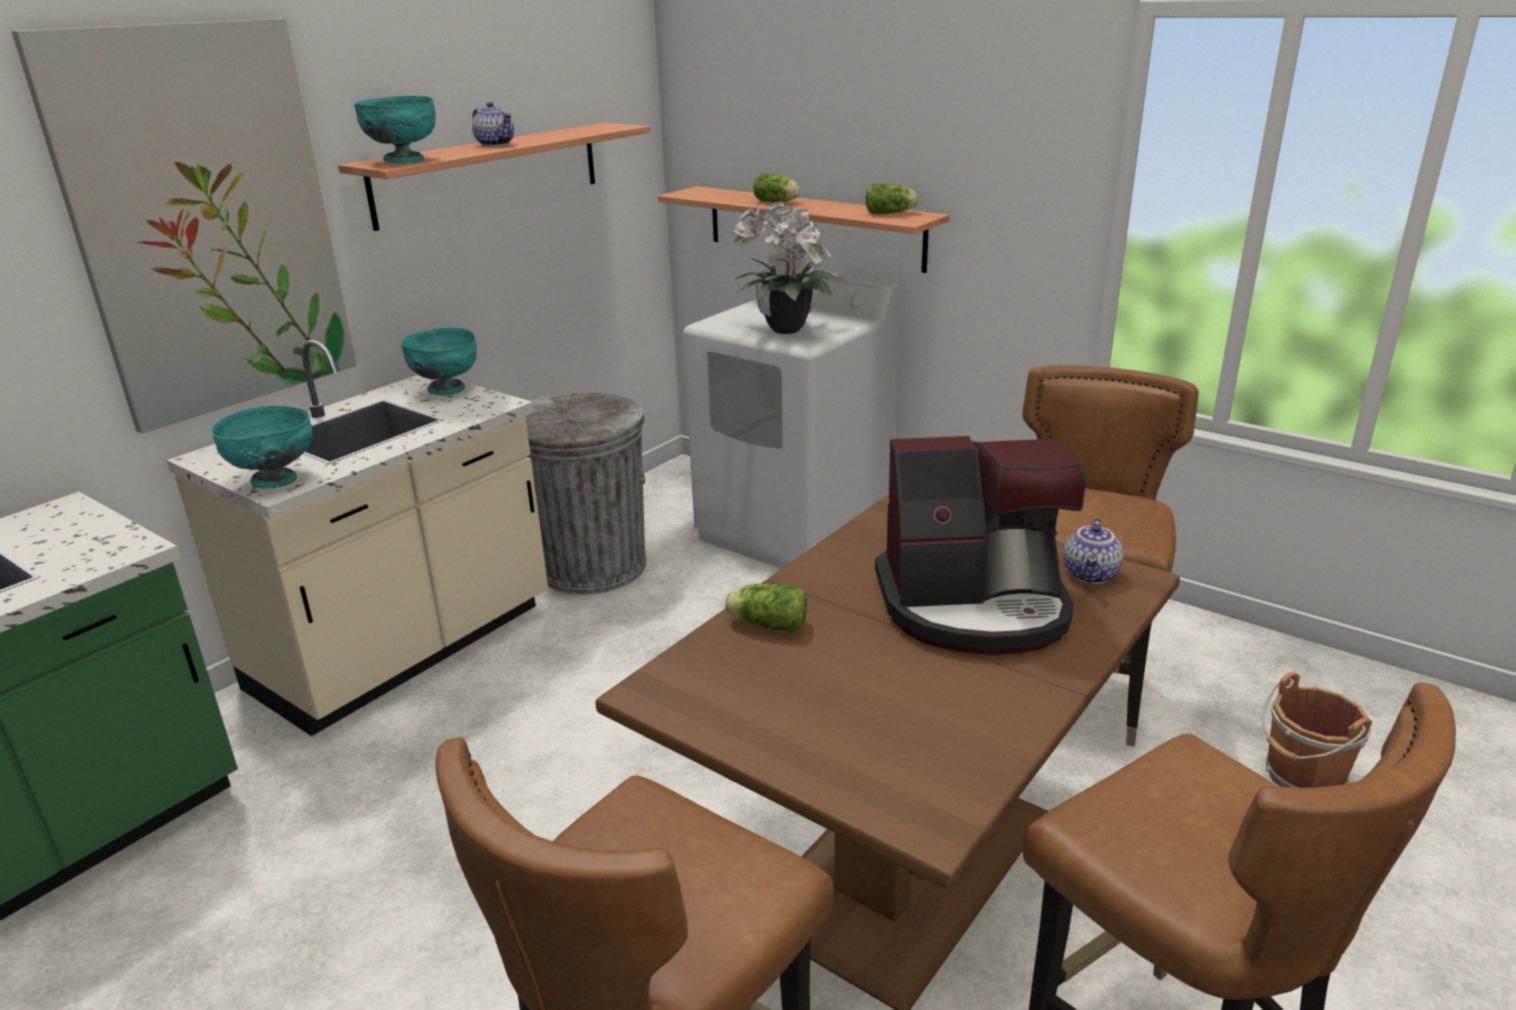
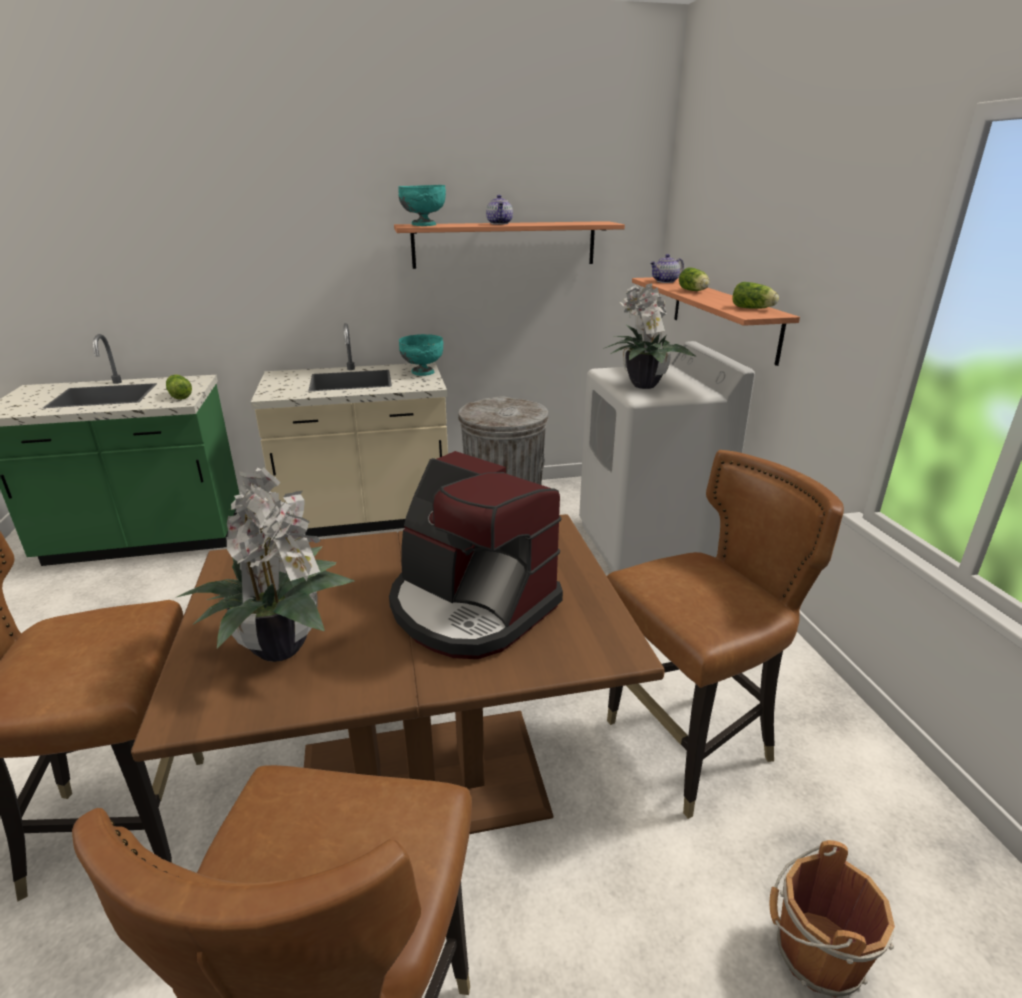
camera: 40 degrees right, 0 degrees up
(207, 224) = (307, 247): picture -> none
(275, 481) = (275, 392): turquoise bowl -> none
(765, 624) = (345, 555): lettuce -> lettuce (180, 395)
(886, 725) = (281, 645): none -> potted plant
(1092, 575) = (591, 631): teapot -> teapot (665, 281)

